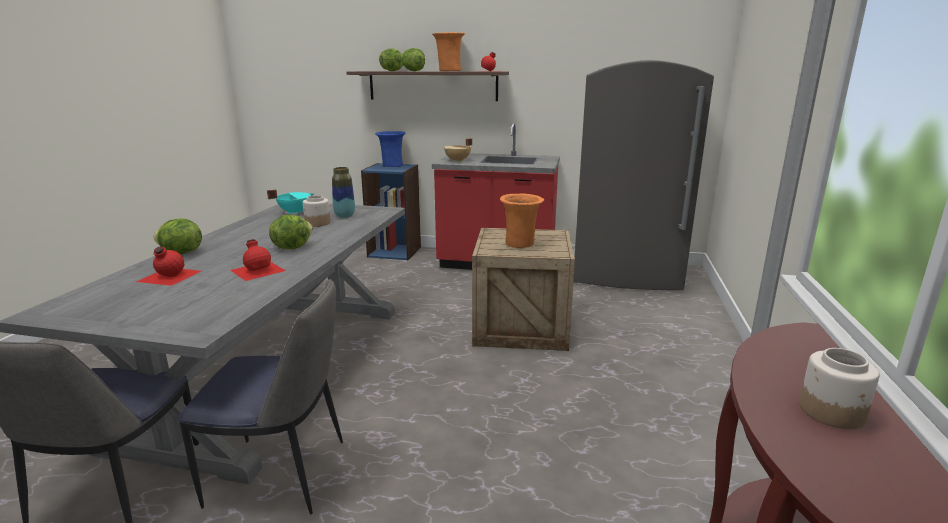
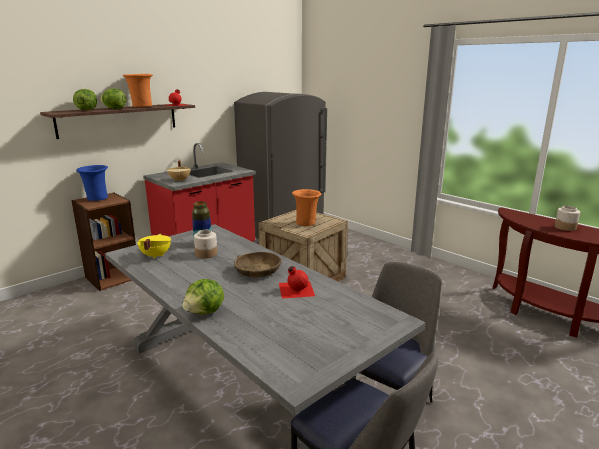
camera: 55 degrees left, 0 degrees up
(168, 276) = (265, 322): red bottle -> none
(292, 247) = (257, 271): lettuce -> brown bowl
(294, 212) = (155, 255): turquoise cooking pot -> yellow cooking pot
(395, 252) = (112, 277): blue bookcase -> brown bookcase

